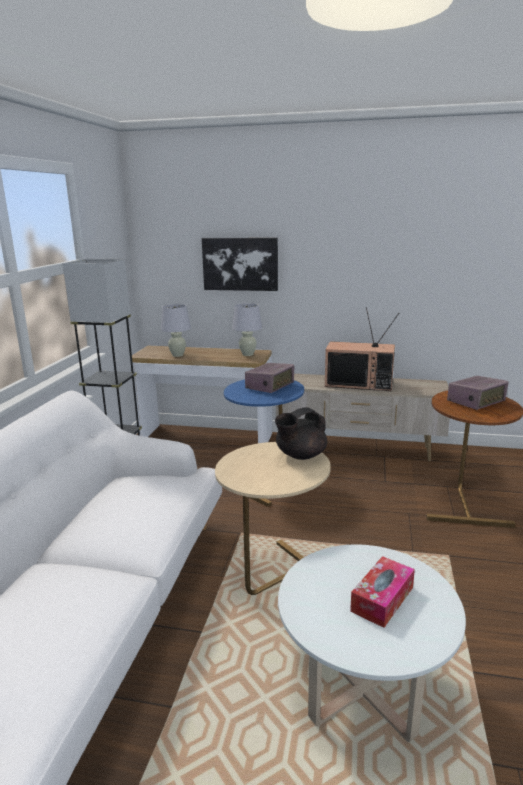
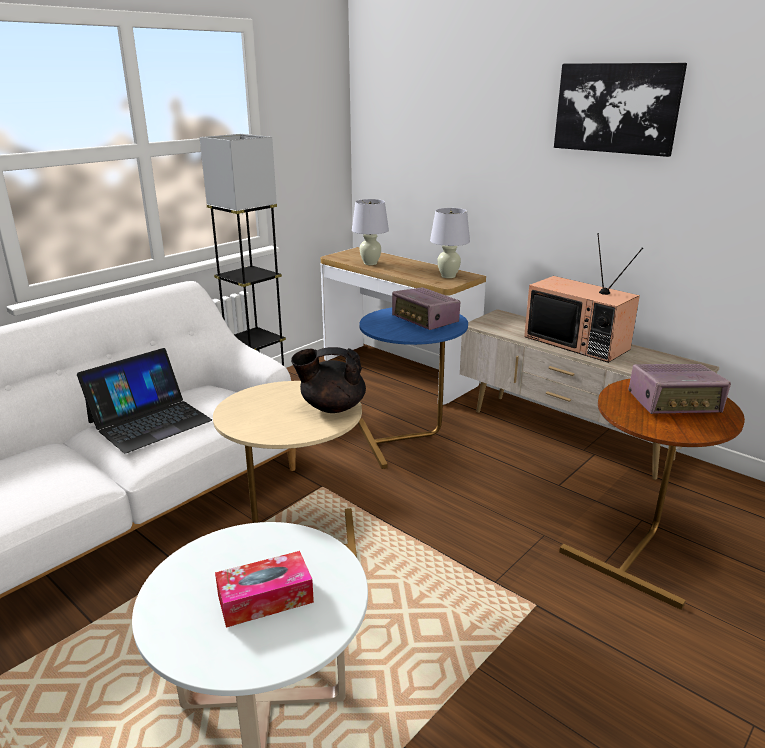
camera: 30 degrees right, 5 degrees up
(116, 516) = (149, 421): none -> laptop
(240, 264) = (461, 154): picture -> picture (616, 108)
(270, 386) = (425, 320): radio -> radio turned 75 degrees clockwise

